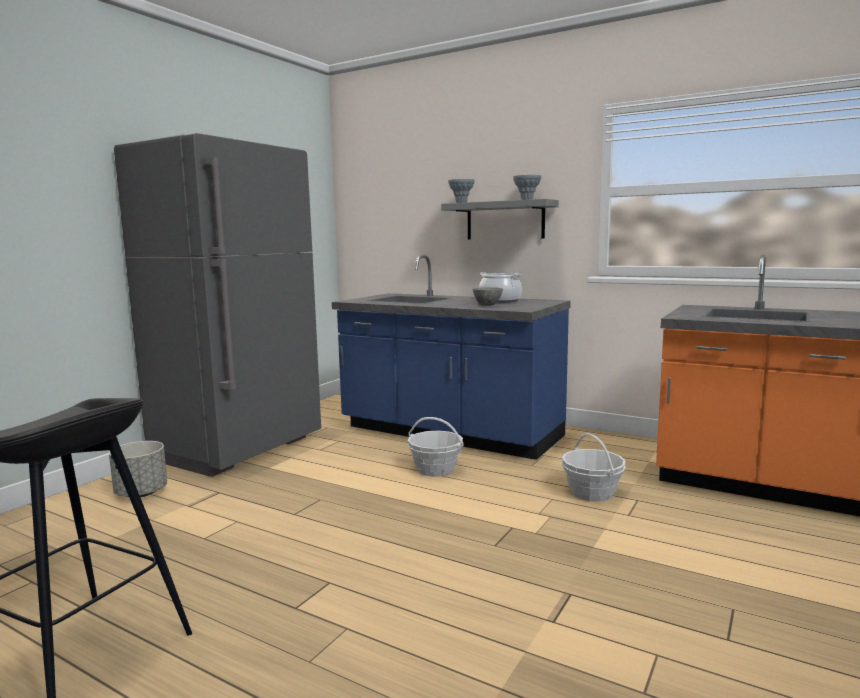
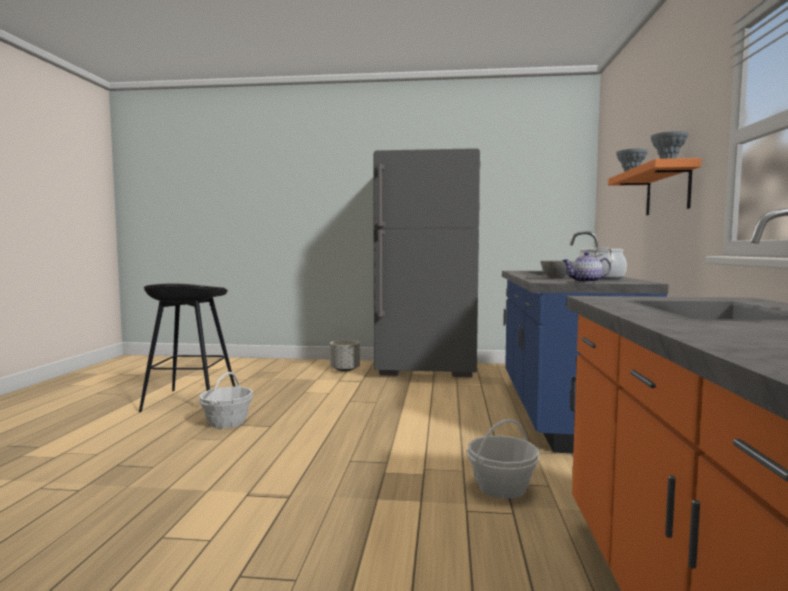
camera: 65 degrees right, 5 degrees down
(435, 469) = (469, 420): basket -> basket (227, 422)
(505, 220) = (668, 190): grey shelf -> orange shelf
(535, 305) = (586, 282): none -> teapot

